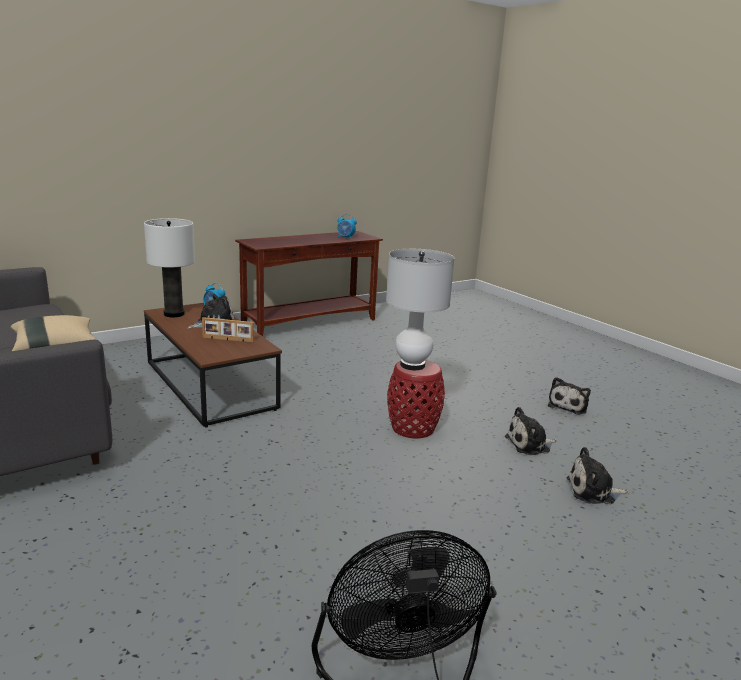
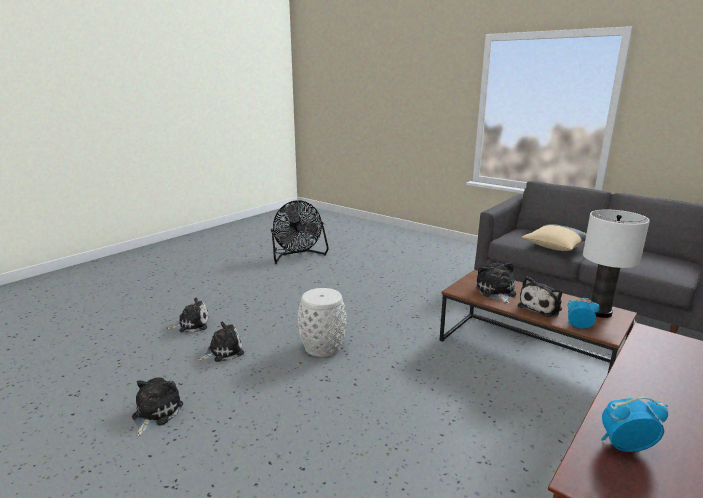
camera: 165 degrees right, 0 degrees up
(227, 340) = (496, 292): picture frame -> plush toy
(412, 365) = (326, 295): white table lamp -> none
(413, 428) = (322, 347): red stool -> white stool

